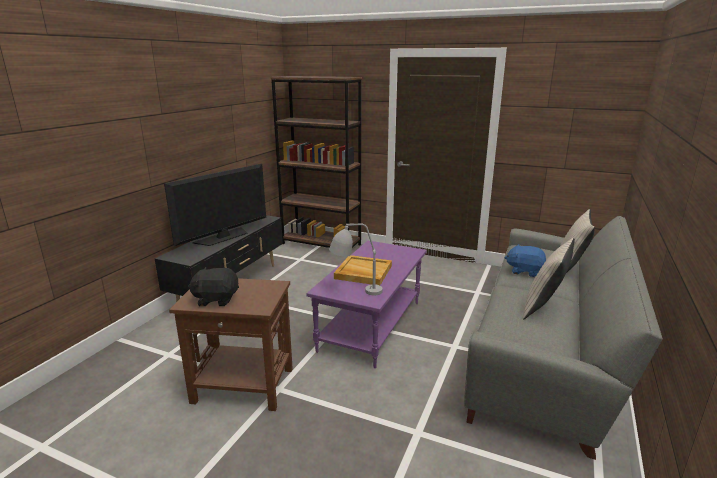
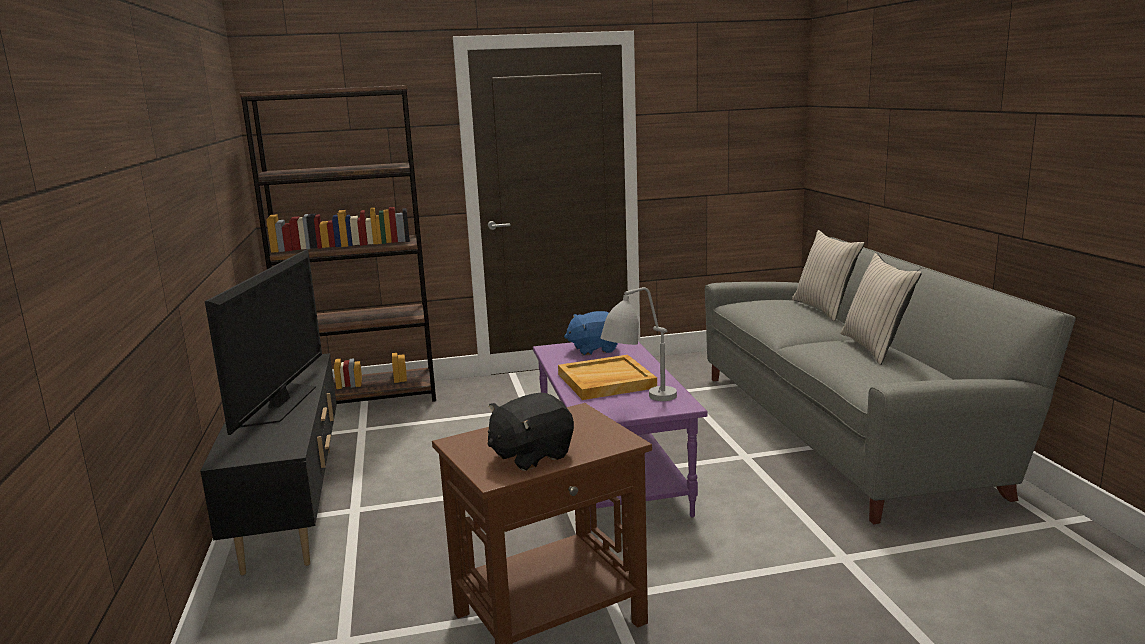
camera: 35 degrees left, 5 degrees down
(524, 271) = (791, 324): blue plush toy -> blue plush toy (594, 349)

